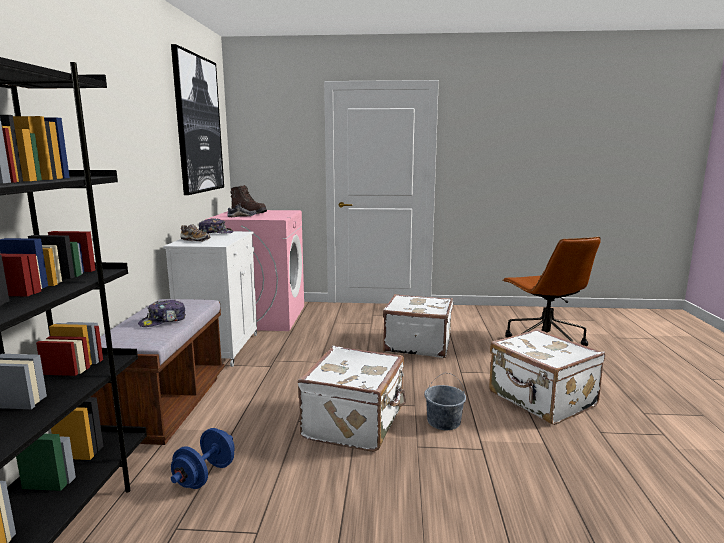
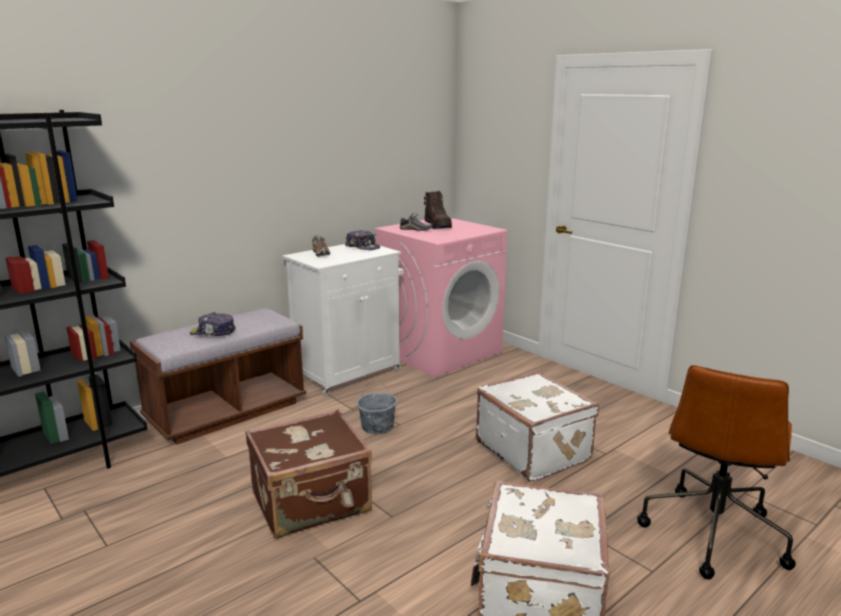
camera: 45 degrees right, 5 degrees up
(198, 124) = (382, 119): picture -> none
(205, 476) = (154, 483): blue dumbbell -> none
(356, 423) = (312, 503): white suitcase -> brown suitcase
(443, 422) = (382, 550): grey bucket -> grey bucket (377, 427)

